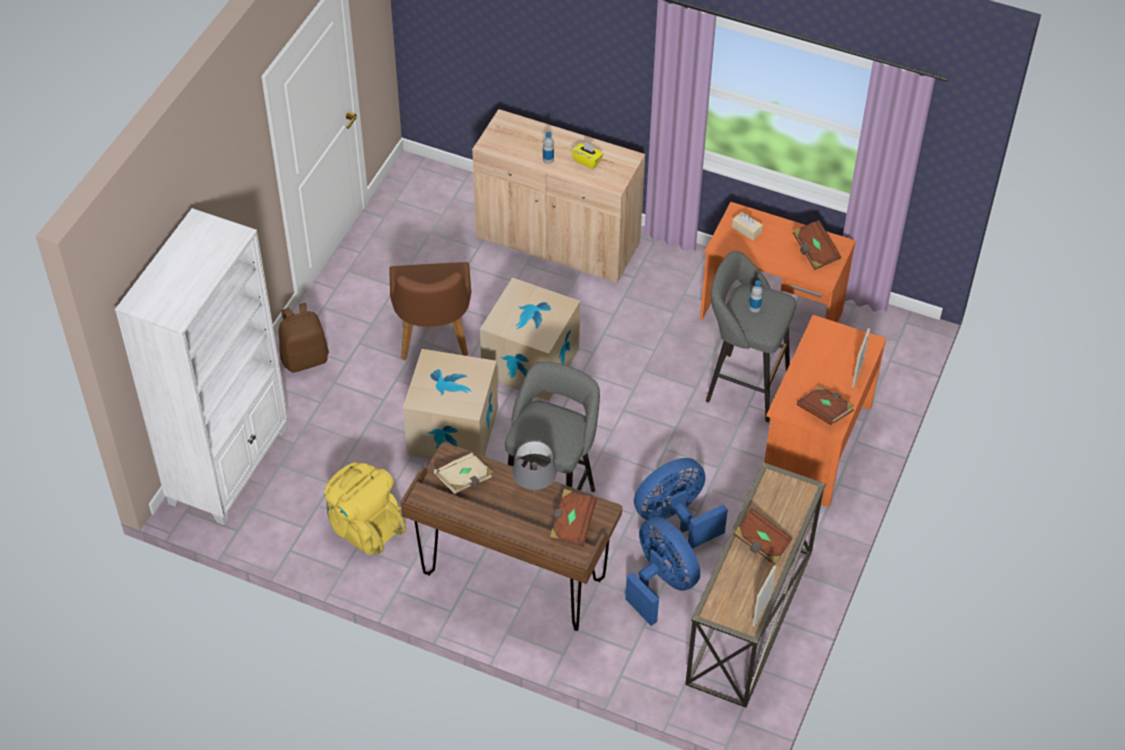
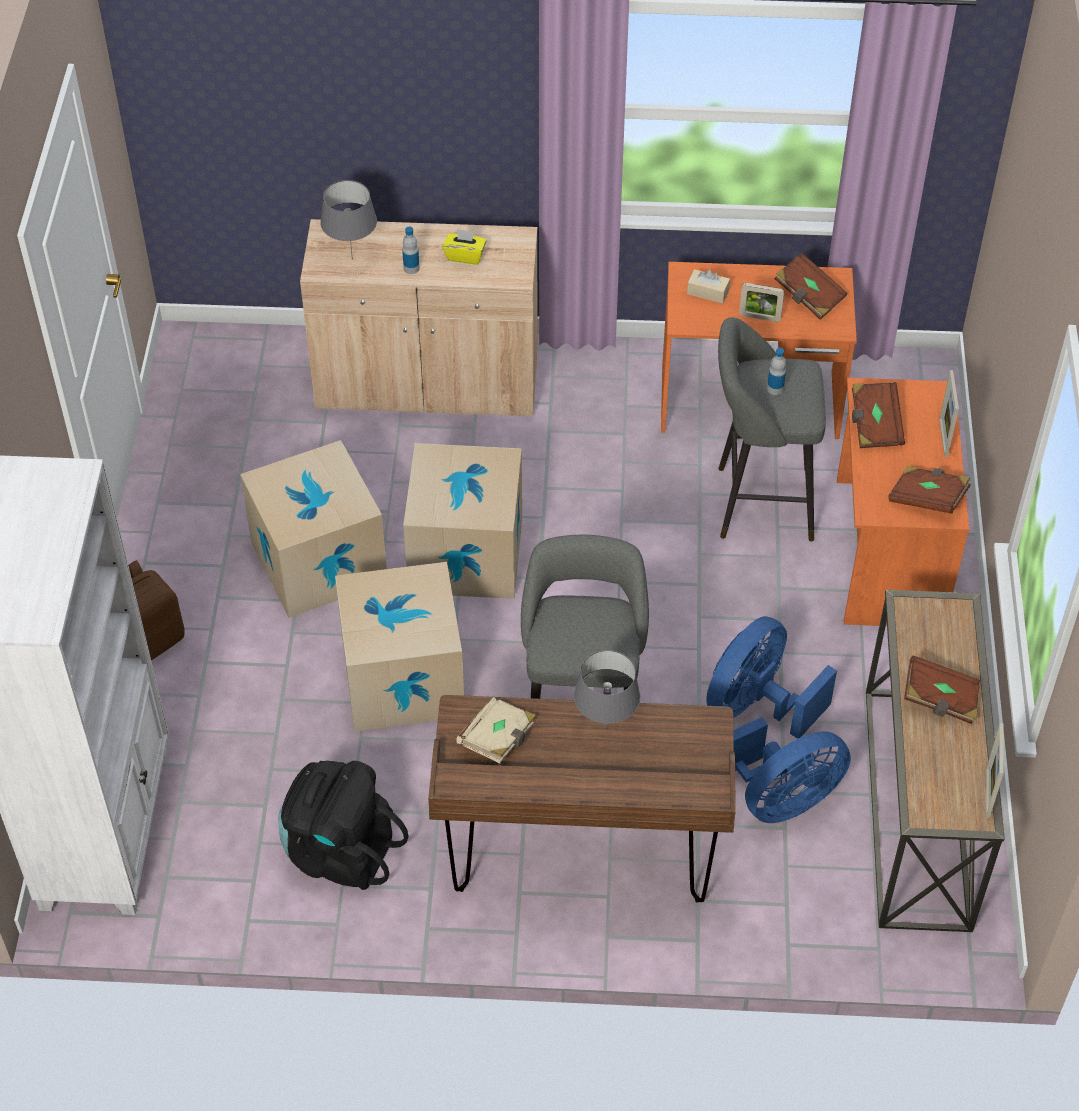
camera: 20 degrees left, 0 degrees up
(364, 527) = (340, 852): yellow backpack -> black backpack
(433, 339) = (319, 562): brown chair -> cardboard box
(513, 143) = (352, 259): none -> grey table lamp
(572, 524) = (683, 754): brown book -> brown book (874, 425)
(661, 583) = (780, 799): blue fan -> blue fan turned 120 degrees clockwise
(773, 257) = (759, 317): none -> picture frame

